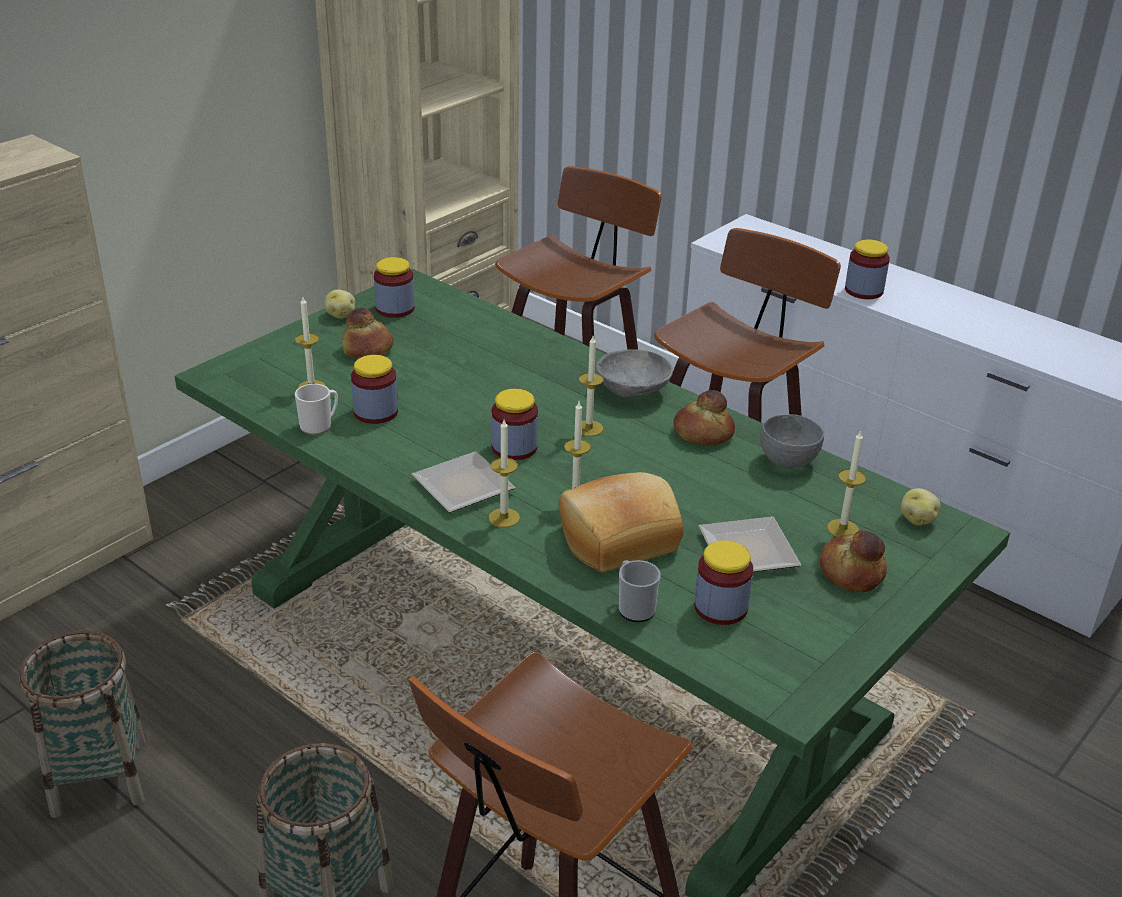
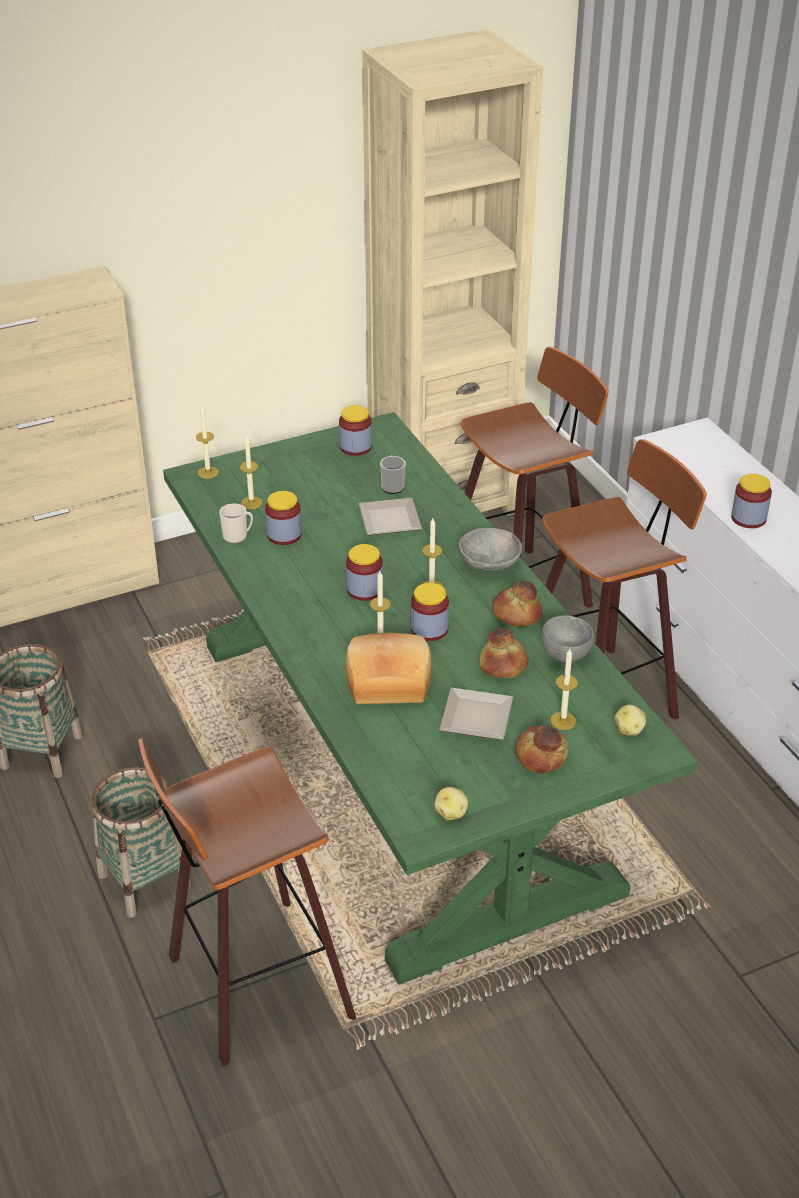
camera: 25 degrees right, 5 degrees up
(341, 315) = (311, 444): potato -> potato (451, 813)
(367, 349) = (311, 479): bread -> bread (502, 665)
(462, 489) = (305, 613): plate -> plate (388, 521)
(504, 518) = (319, 643): candle -> candle (208, 472)
(634, 607) = (362, 735): mug -> mug (392, 485)
(720, 607) = (423, 753): jar -> jar (429, 629)

